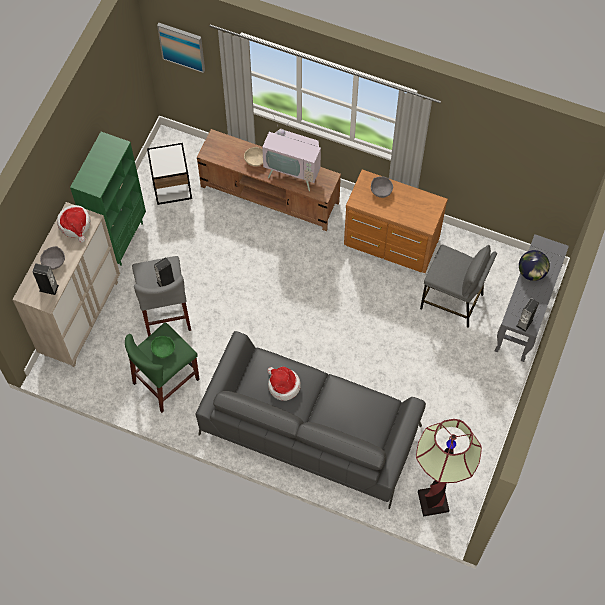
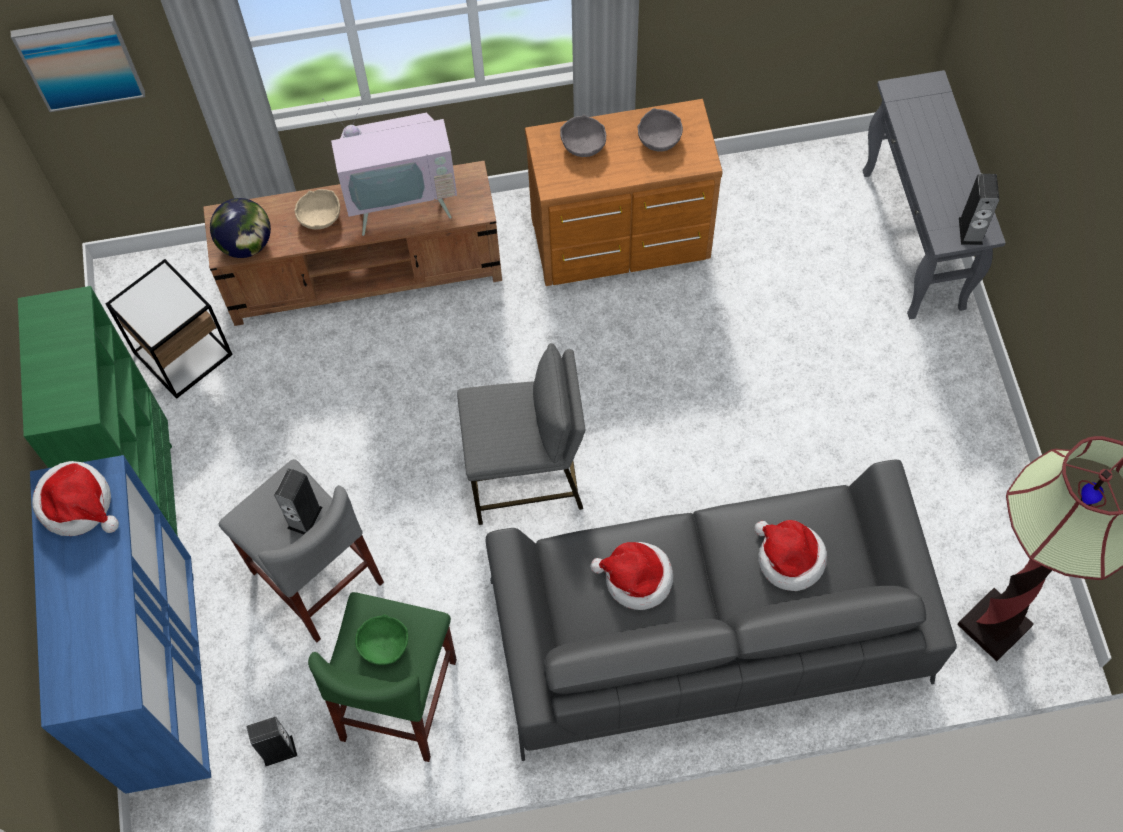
camera: 30 degrees left, 0 degrees up
(49, 288) = (104, 659): speaker -> speaker (278, 750)
(53, 262) = (80, 602): grey bowl -> grey bowl (659, 139)
(81, 317) = (166, 678): beige cabinet -> blue cabinet
(351, 415) = (789, 559): none -> hat
(452, 301) = (785, 279): grey stool -> grey stool (526, 478)
(531, 272) = (919, 143): globe -> globe (246, 243)

